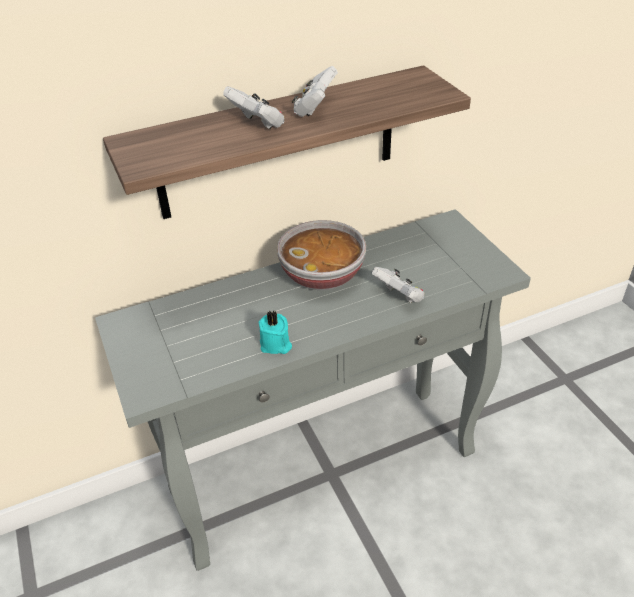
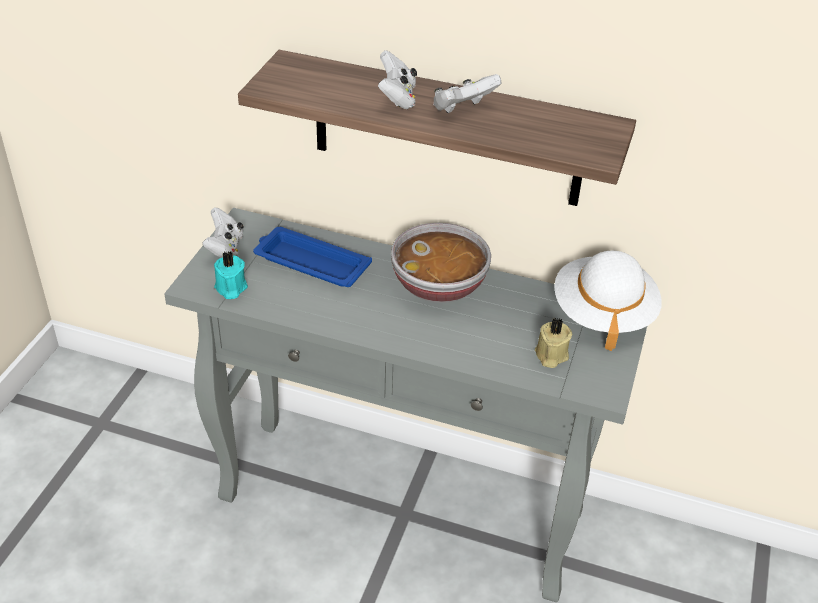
camera: 40 degrees right, 0 degrees up
(214, 318) = (310, 263): none -> blue tray
(275, 345) = (326, 314): turquoise candle -> turquoise candle (230, 288)
(399, 297) = (477, 346): white game controller -> white game controller (225, 249)
(438, 229) = (602, 313): none -> white hat
(447, 272) = (550, 355): none -> beige candle

